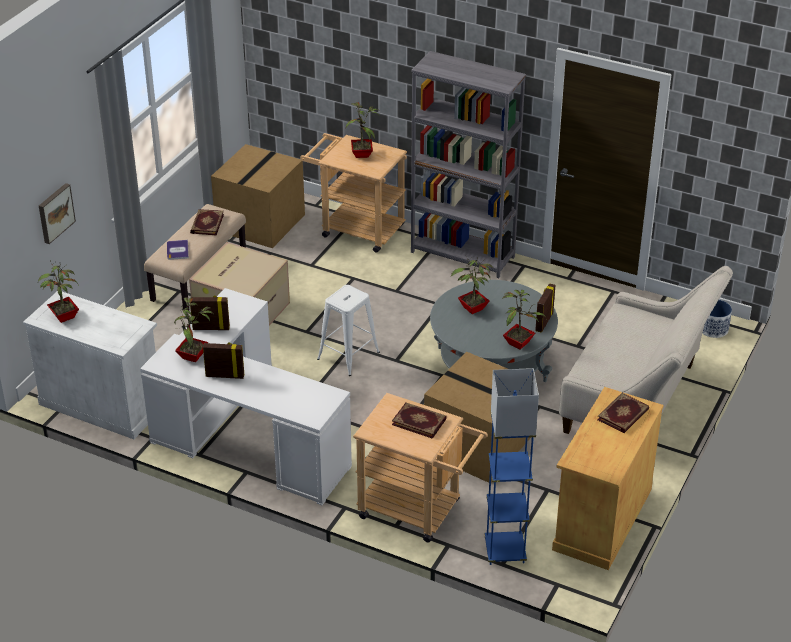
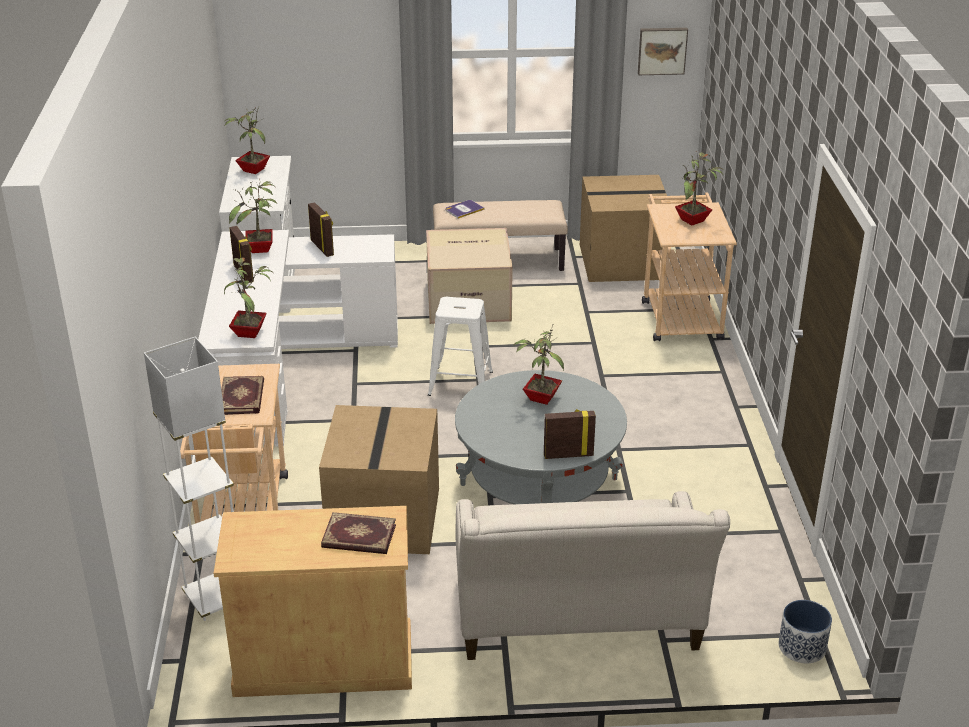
camera: 60 degrees right, 5 degrees down
(55, 212) = (325, 83): picture -> picture (662, 50)
(206, 224) = (522, 208): book -> none
(463, 254) = (718, 396): grey bookcase -> none
(505, 551) = (215, 599): blue floor lamp -> white floor lamp
(519, 343) = (509, 449): potted plant -> potted plant (251, 333)

